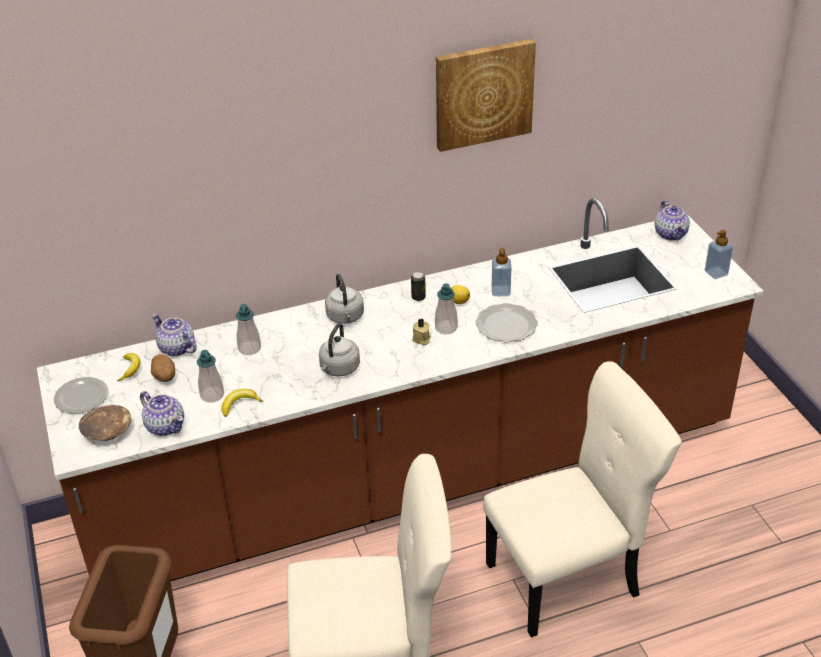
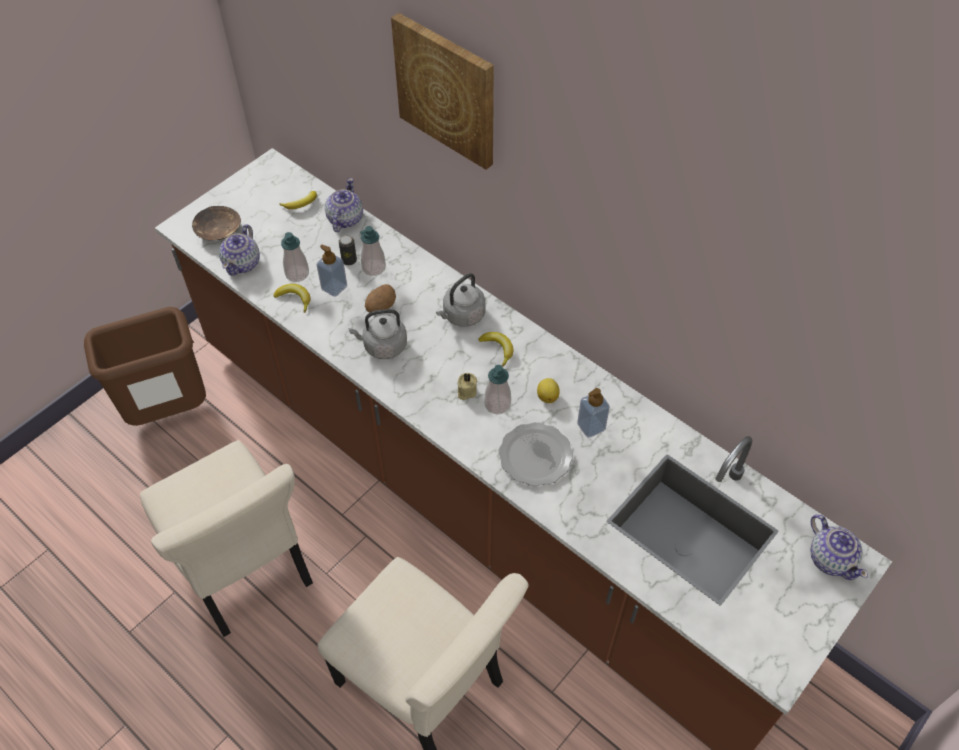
camera: 60 degrees right, 15 degrees up
(82, 396) = (251, 193): plate -> none
(164, 377) = (303, 231): potato -> potato (380, 307)
(394, 310) = (498, 349): none -> banana
(418, 297) = (532, 359): can -> can (349, 260)
(483, 94) = (674, 225): picture -> picture (447, 90)
(670, 234) = (830, 558): teapot -> teapot turned 75 degrees counterclockwise
(716, 273) = (784, 640): soap dispenser -> soap dispenser (334, 287)

